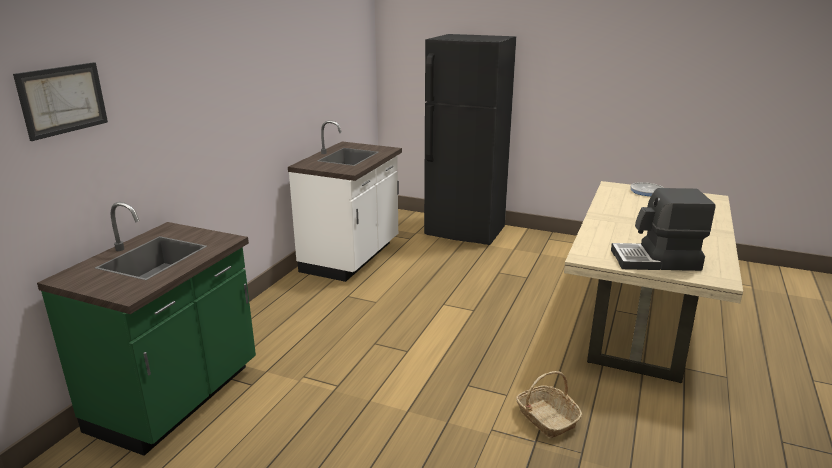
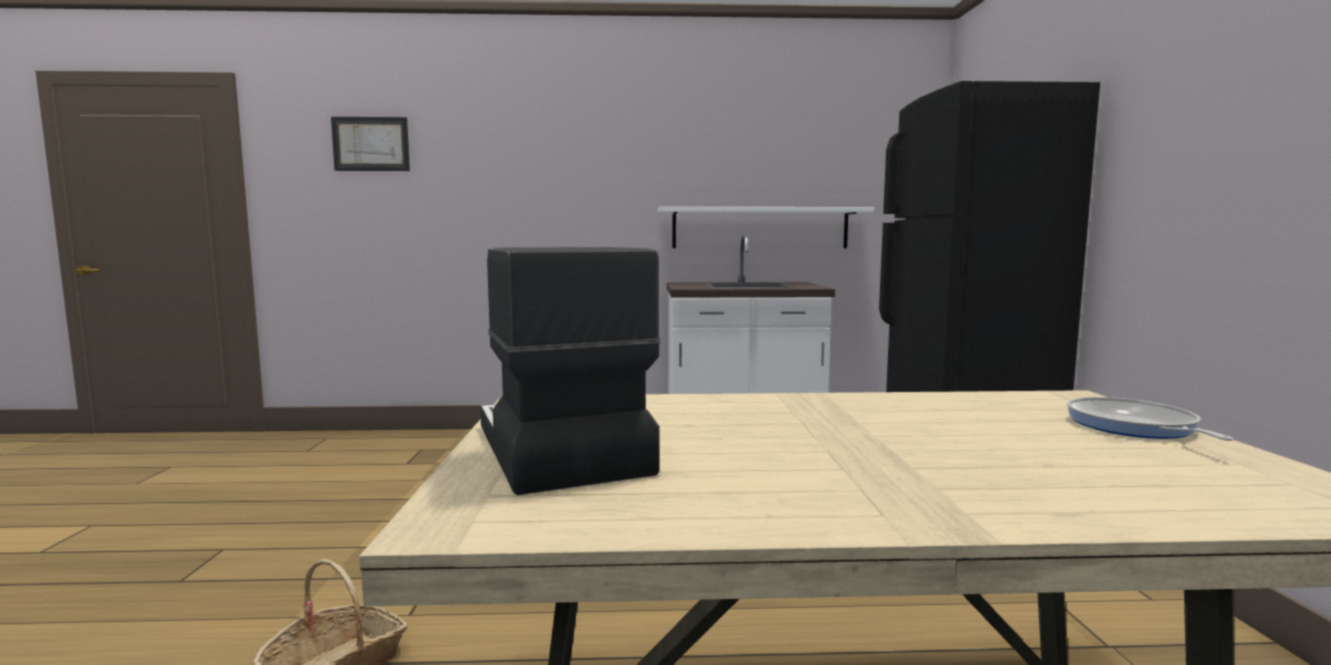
camera: 65 degrees right, 15 degrees down
(177, 399) = (375, 446): green counter -> none
(318, 110) = (760, 228): none -> white shelf

